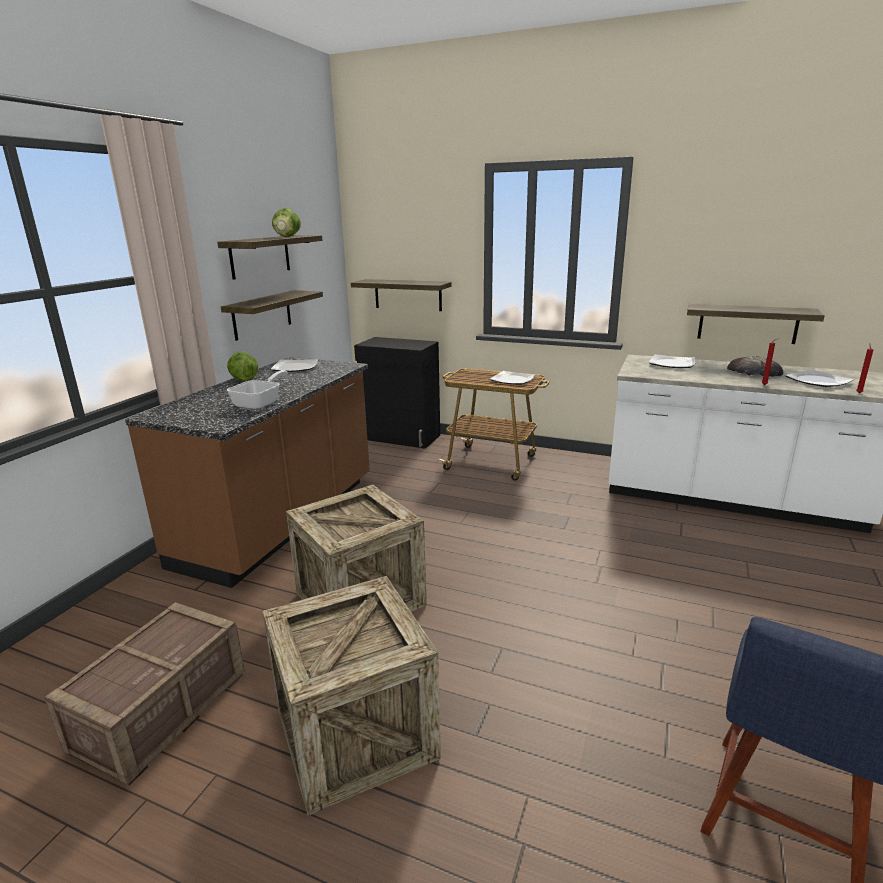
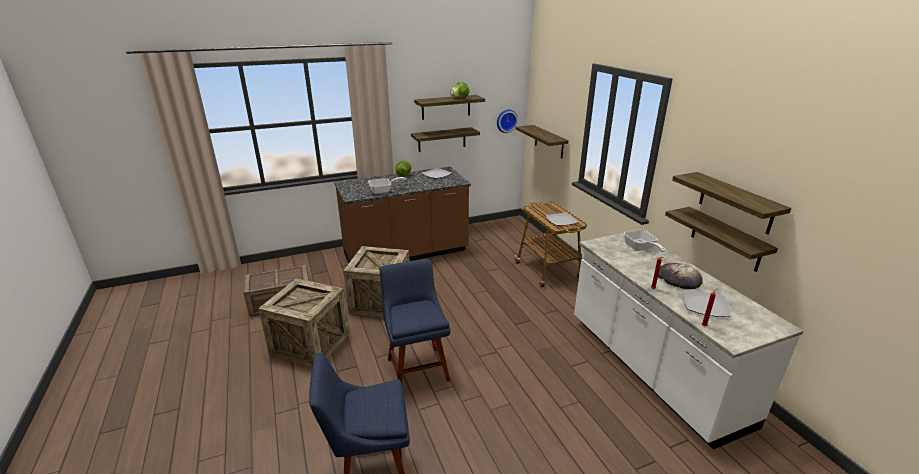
camera: 45 degrees right, 5 degrees up
(328, 278) = (506, 120): none -> wall clock
(401, 438) = (526, 234): black cabinet -> none
(561, 643) = (417, 367): none -> blue chair
(672, 364) = (640, 248): plate -> frying pan
(755, 278) = (735, 203): none -> shelf

